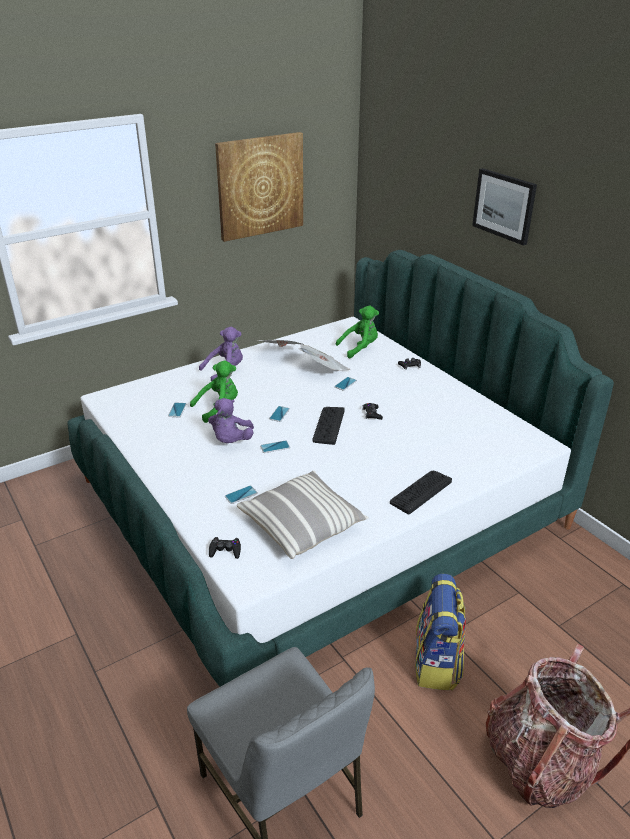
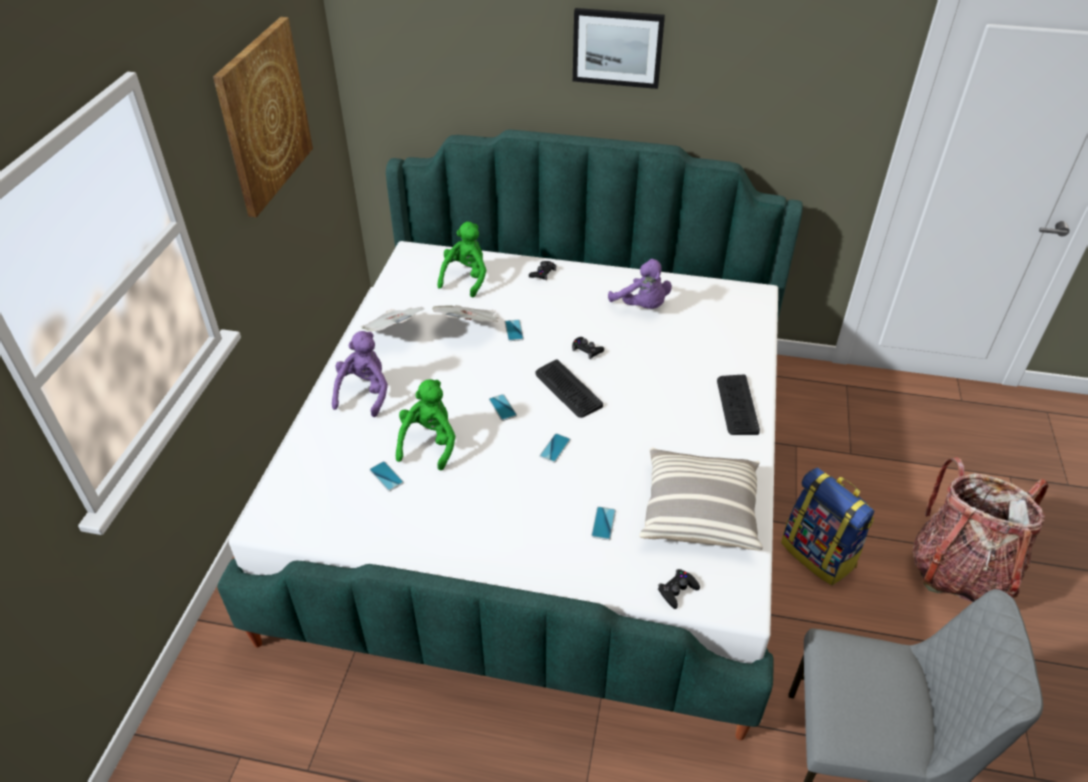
camera: 45 degrees left, 10 degrees up
(231, 441) = (502, 472): purple plush toy -> purple plush toy (642, 306)

